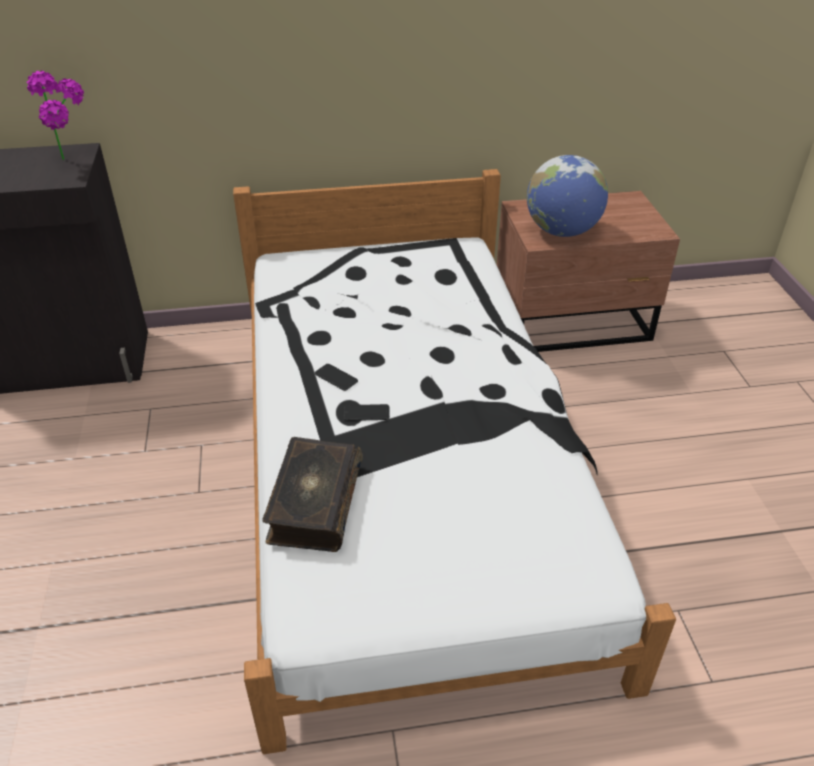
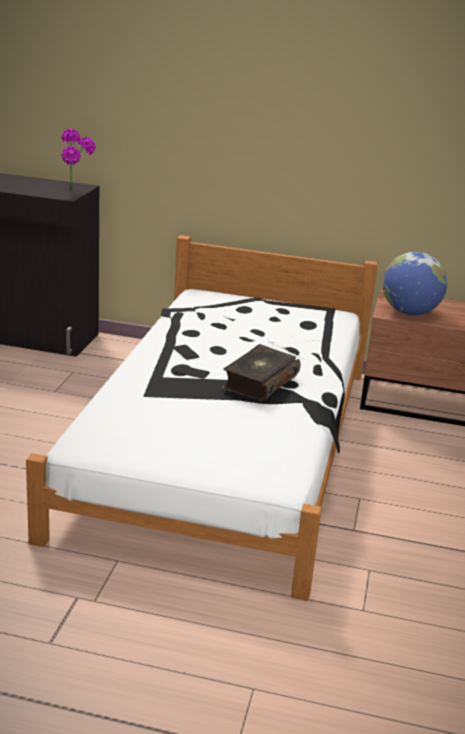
camera: 20 degrees right, 15 degrees down
(314, 504) = (123, 401): book -> book (259, 382)

